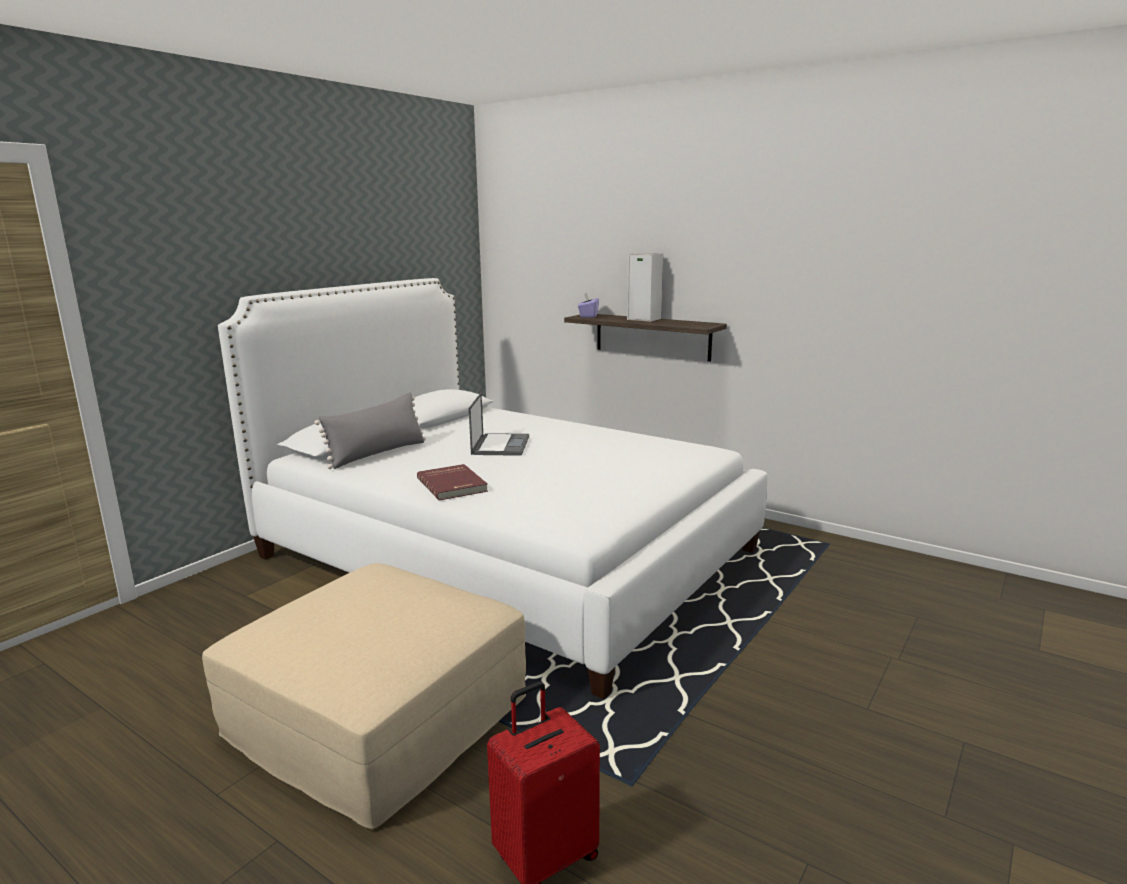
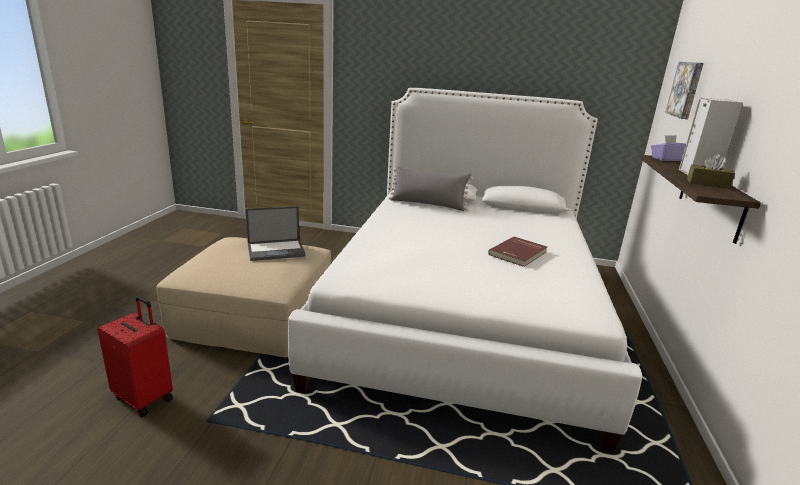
camera: 65 degrees right, 5 degrees up
(453, 485) = (392, 230): red book -> red book (518, 253)
(500, 445) = (485, 231): laptop -> laptop (276, 250)
(547, 250) = (686, 89): none -> picture
(674, 322) = (708, 183): none -> brown tissue box

